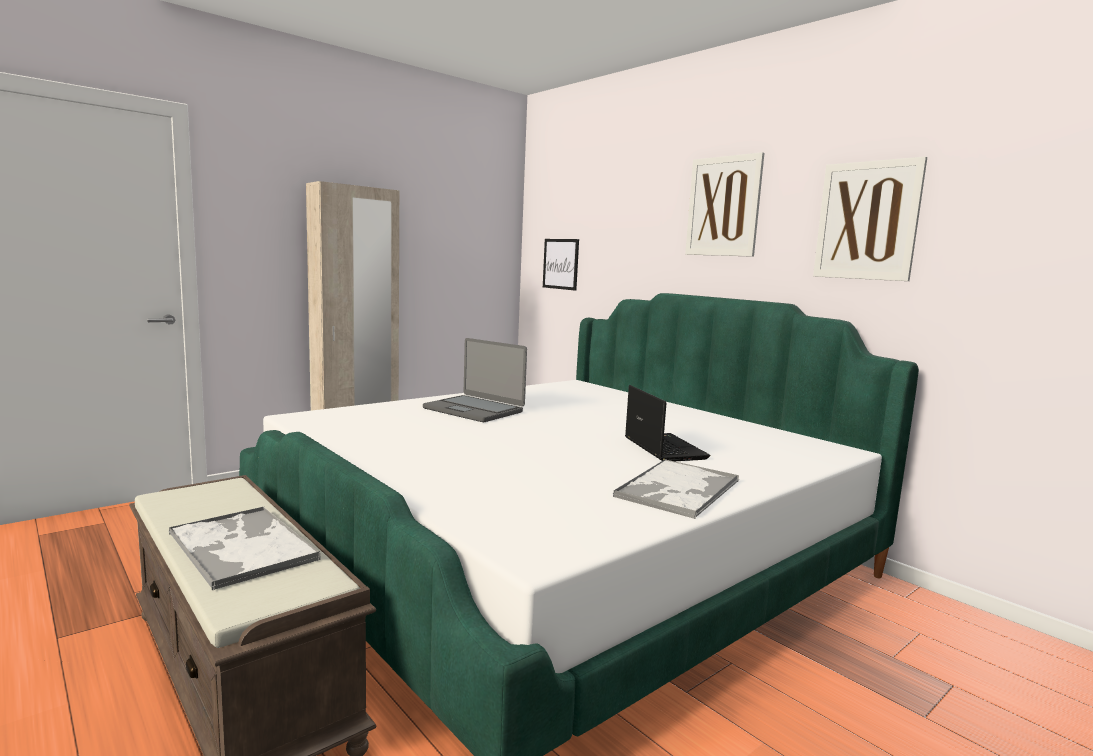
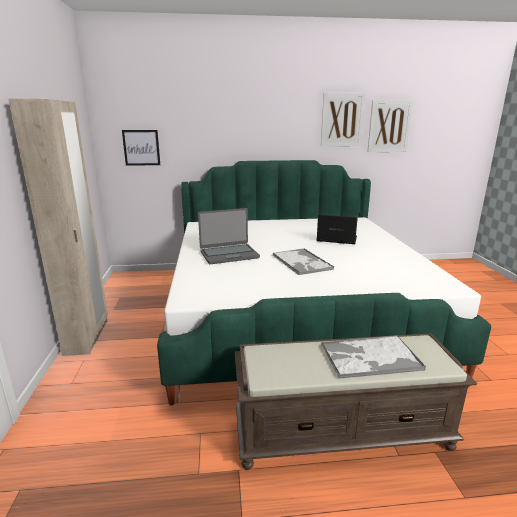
camera: 55 degrees left, 10 degrees up
(677, 489) = (390, 251): tray -> tray (302, 262)
(723, 206) = (268, 111): picture -> picture (389, 126)

